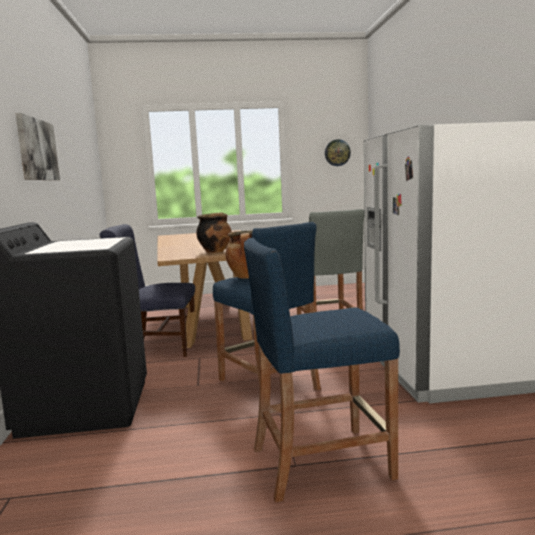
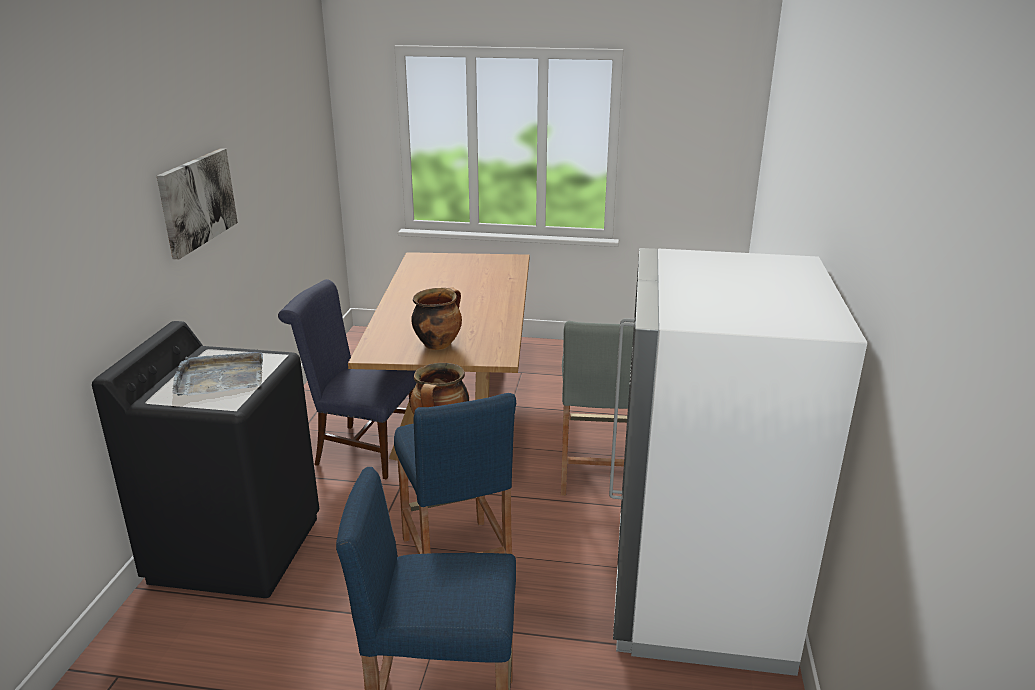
camera: 15 degrees right, 15 degrees up
(80, 244) = (219, 378): none -> grey tray
(337, 152) = (707, 142): wall clock -> none

